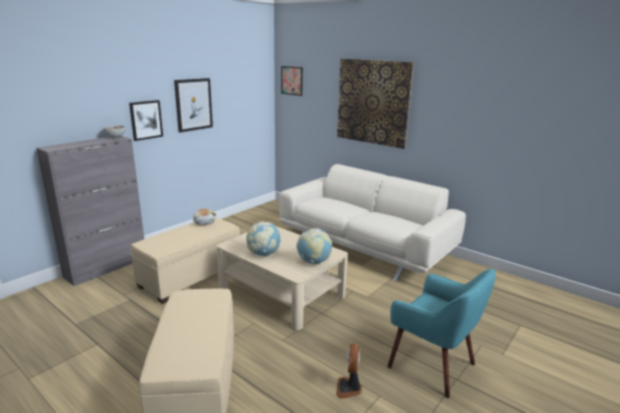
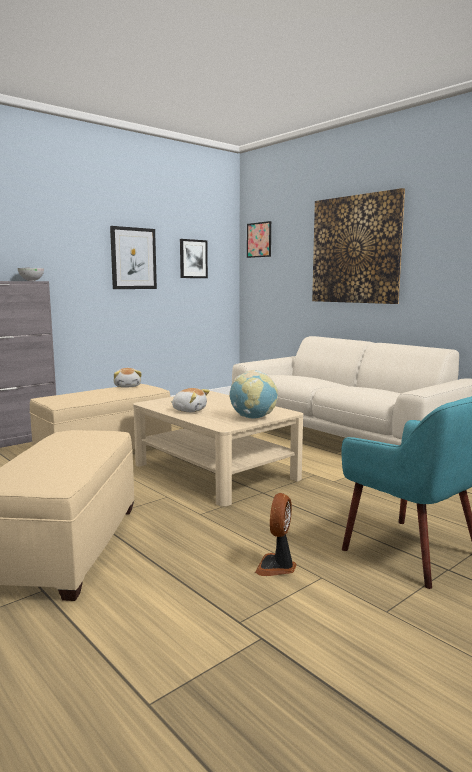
camera: 10 degrees right, 10 degrees down
(146, 120) = (72, 268): picture -> picture (193, 259)
(263, 254) = (189, 410): globe -> plush toy

